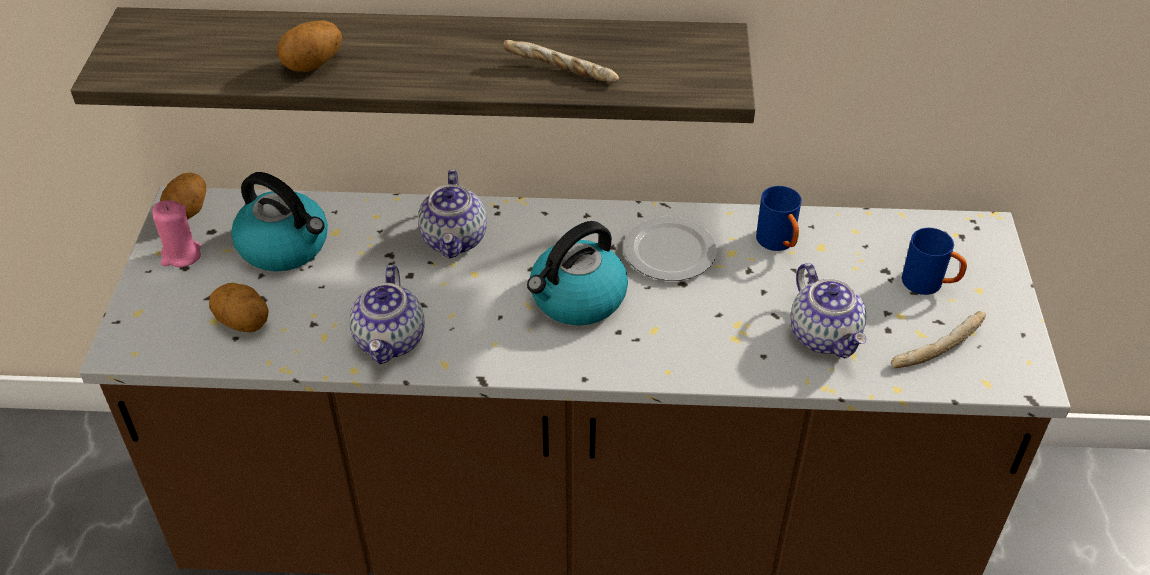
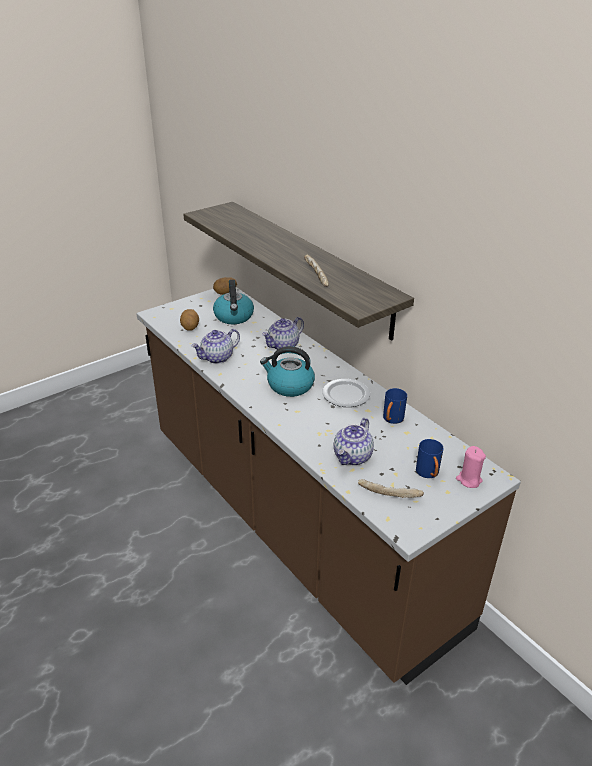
camera: 50 degrees right, 10 degrees down
(181, 255) = (205, 302): pink candle -> pink candle (469, 480)
(313, 65) = (250, 238): potato -> none

